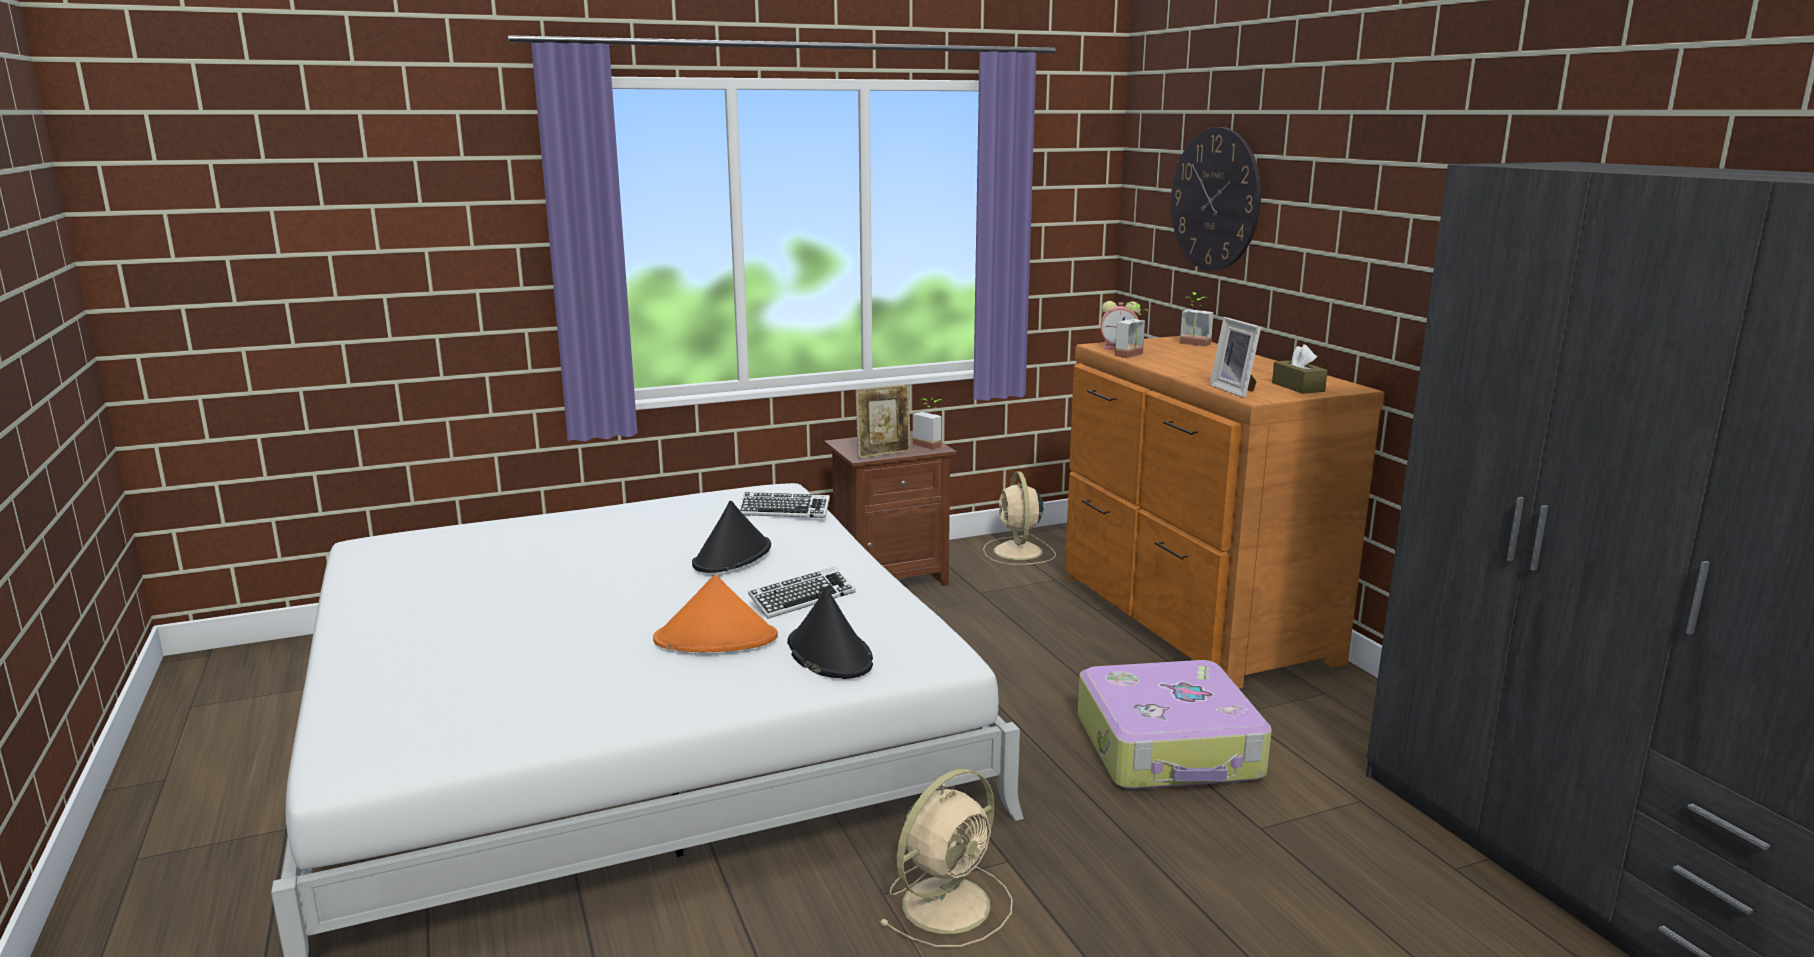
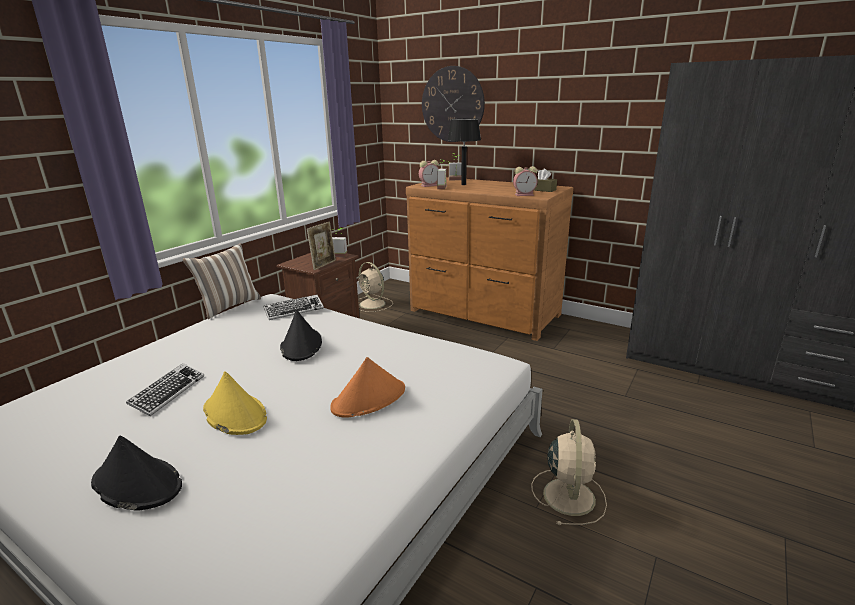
camera: 35 degrees left, 5 degrees up
(565, 605) = (234, 414): none -> yellow hat
(722, 486) = (228, 306): none -> pillow
(802, 599) = (379, 357): keyboard -> keyboard (168, 393)
(829, 654) = (443, 383): black hat -> black hat (136, 484)
(1169, 748) = (551, 374): suitcase -> none
(1182, 355) = (463, 184): none -> black table lamp
(1236, 390) = (525, 195): picture frame -> alarm clock

